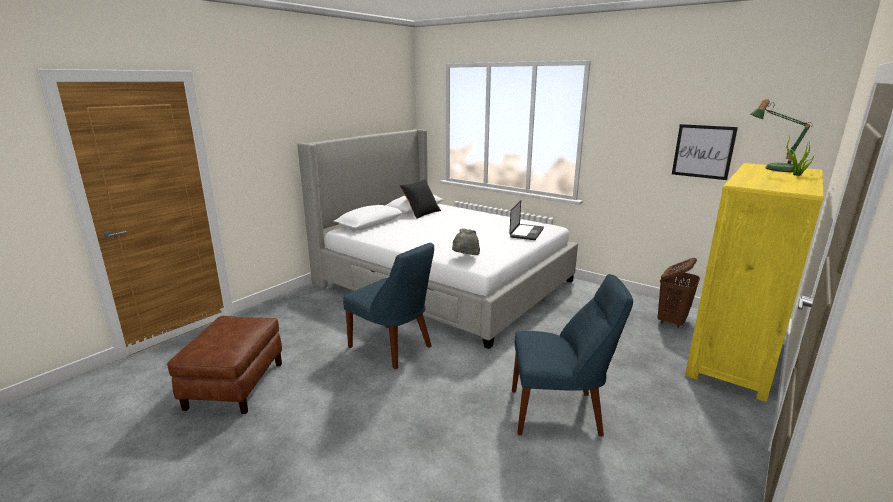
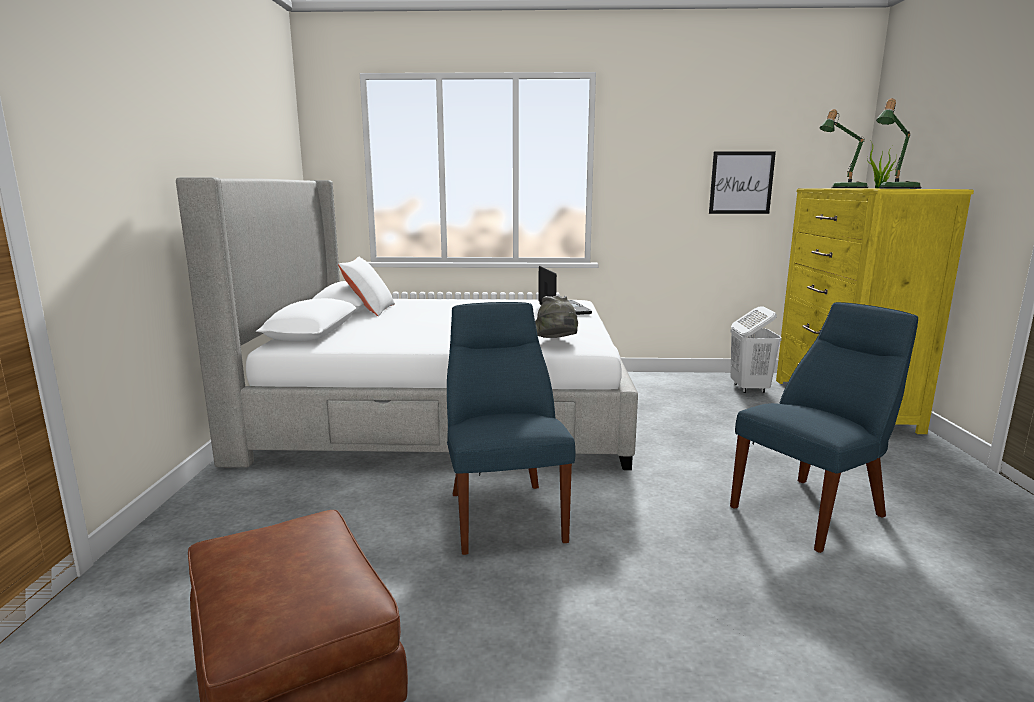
camera: 35 degrees left, 5 degrees down
(393, 348) = (504, 513): blue chair -> blue chair turned 105 degrees counterclockwise
(421, 213) = (369, 310): black pillow -> white pillow
(672, 321) = (749, 389): brown laundry basket -> white laundry basket
(784, 181) = (895, 188): none -> table lamp

